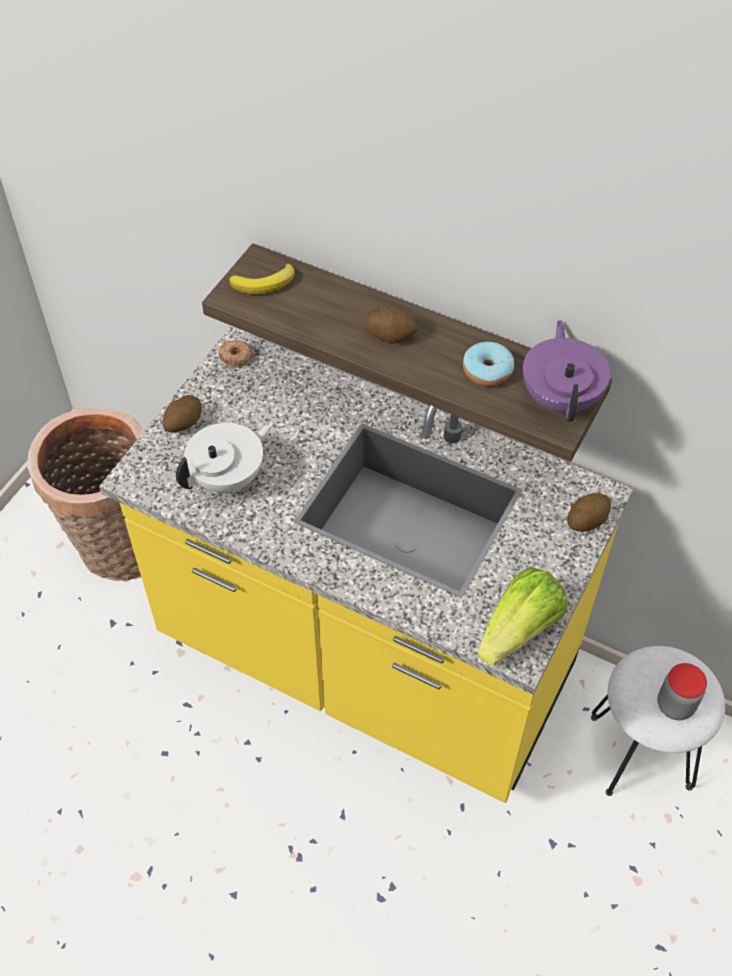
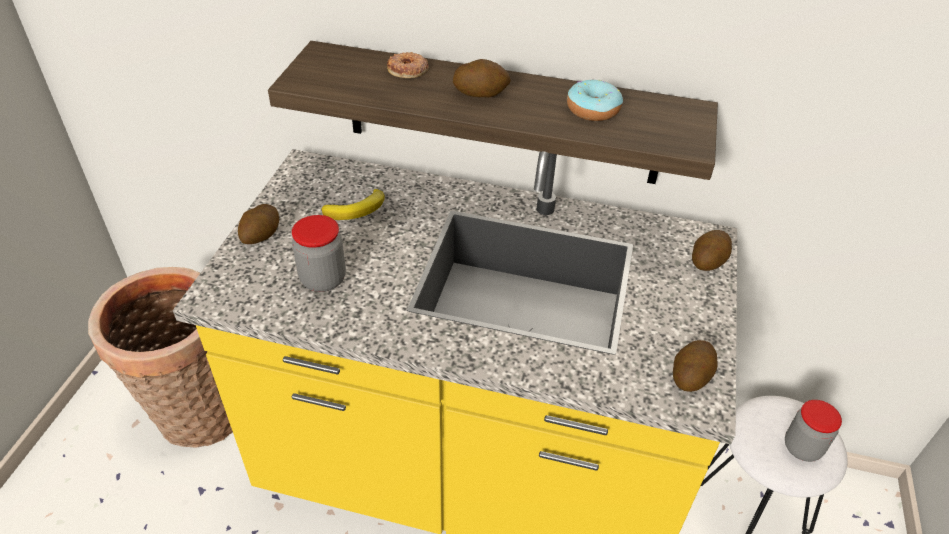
camera: 15 degrees left, 10 degrees down
(229, 478) = (323, 279): white teapot -> jar
(236, 356) = (304, 172): donut -> donut (408, 70)
(265, 283) = (333, 68): banana -> banana (357, 209)
(519, 629) = (690, 376): lettuce -> potato
(561, 398) = (678, 122): purple teapot -> none

